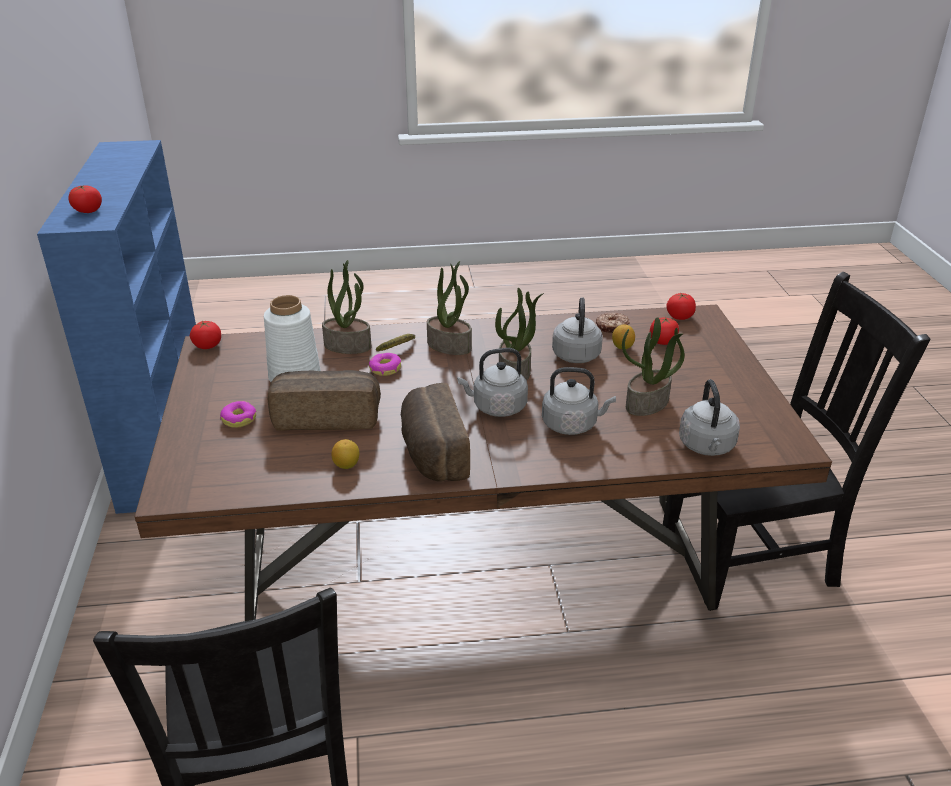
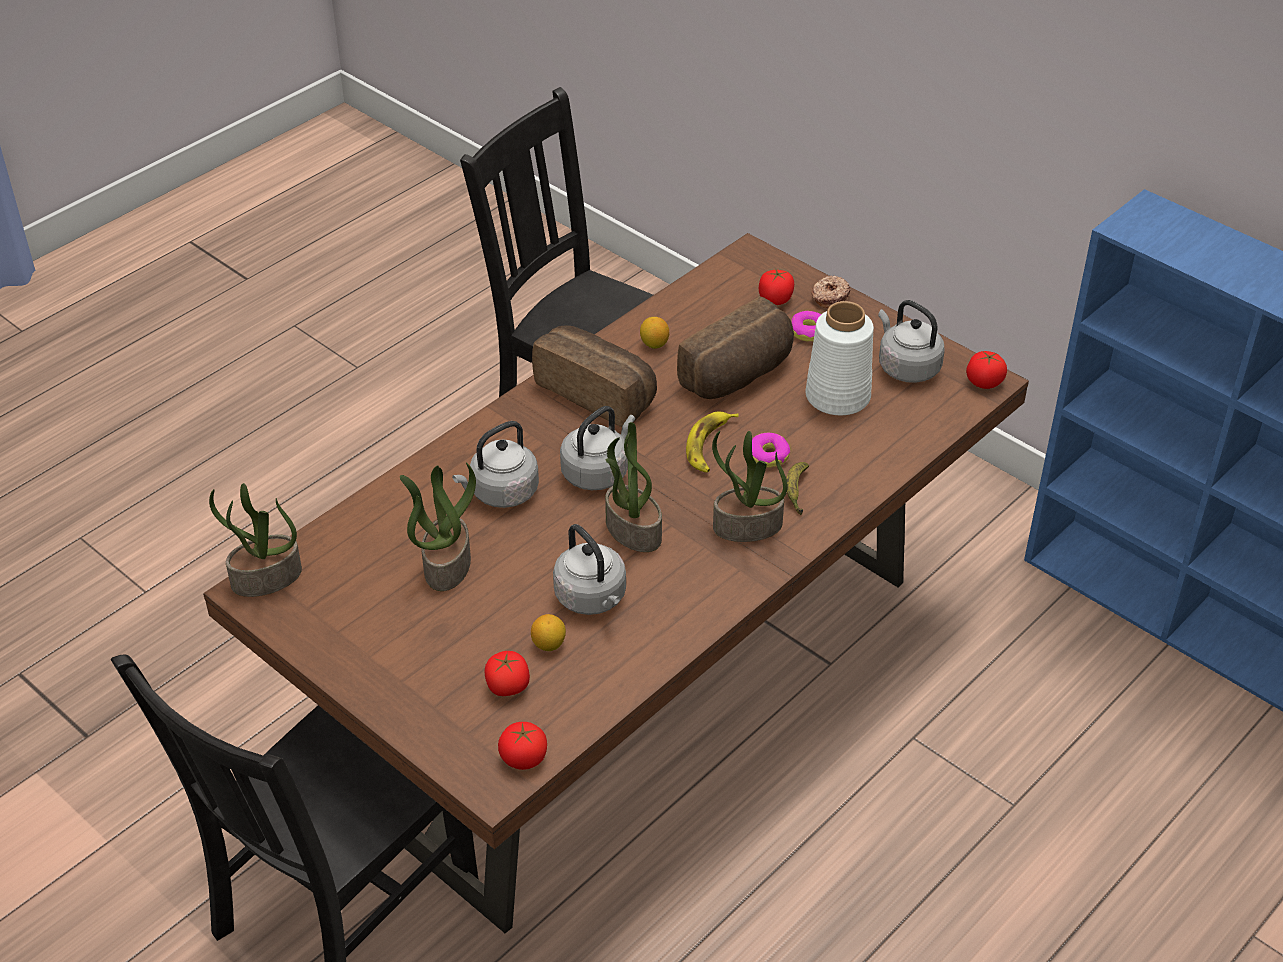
camera: 140 degrees right, 10 degrees up
(88, 211) = (1178, 235): tomato -> tomato (775, 299)
(348, 345) = (851, 463): potted plant -> potted plant (266, 579)
(409, 389) = (709, 446): none -> banana
(612, 327) = (594, 676): donut -> donut (829, 297)
(707, 447) = (343, 540): grey kettle -> grey kettle (906, 367)

